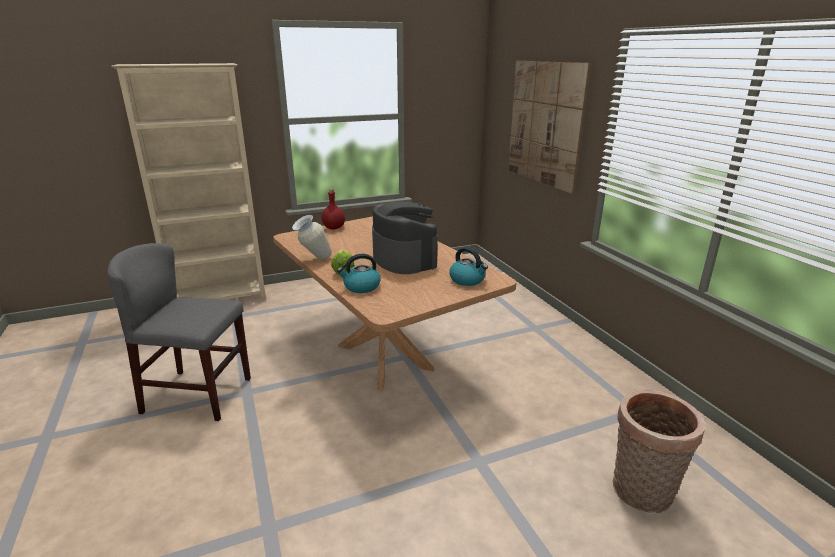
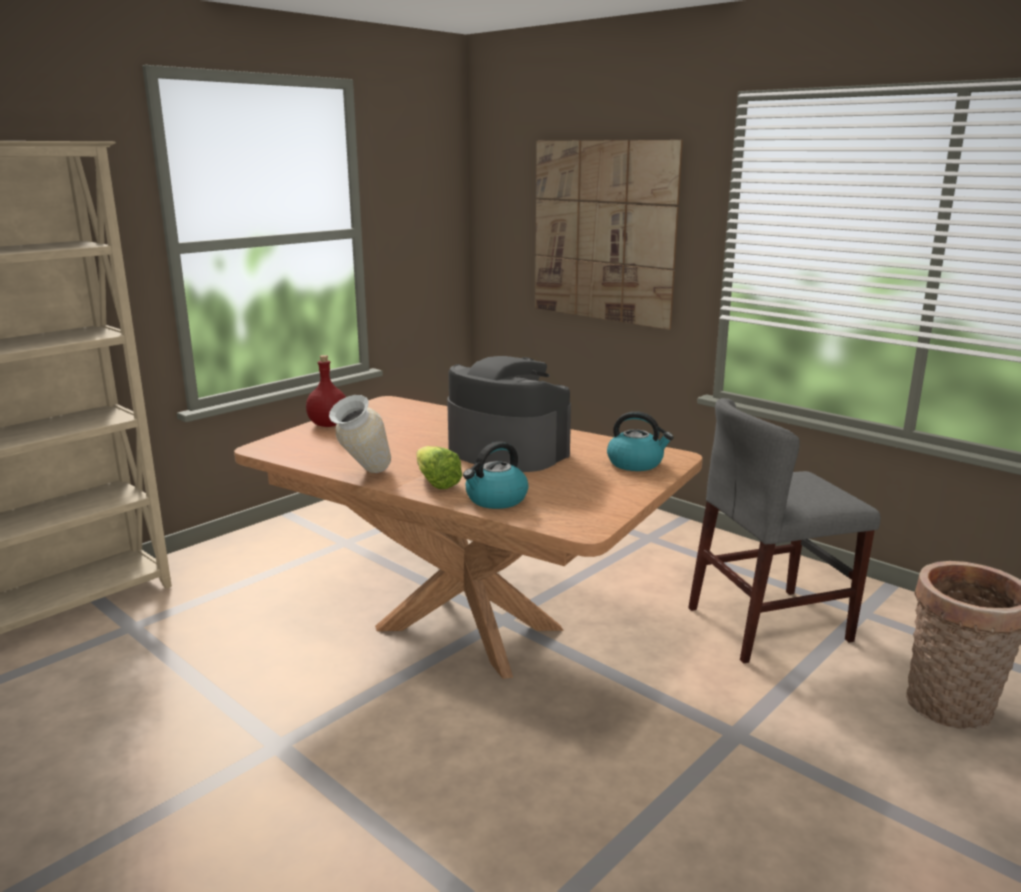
camera: 25 degrees left, 5 degrees down
(198, 395) = (183, 778): grey chair -> grey chair (769, 624)

